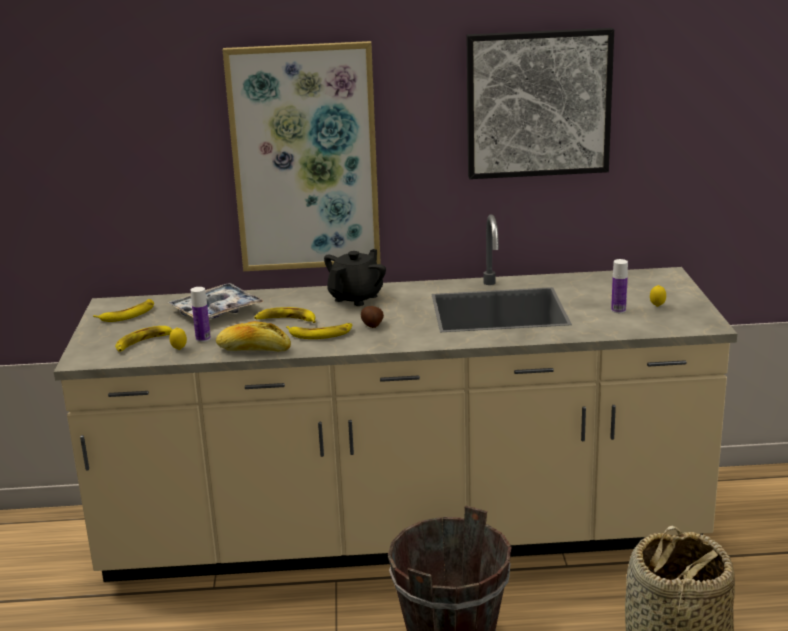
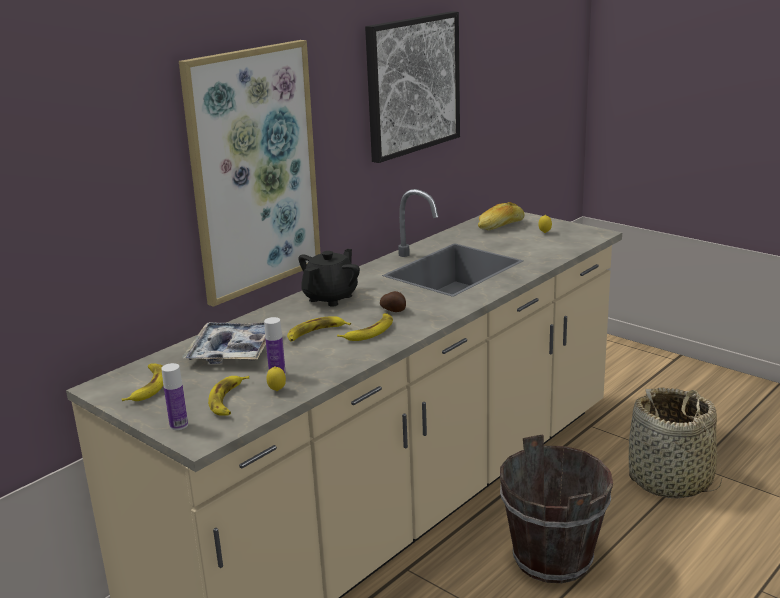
camera: 45 degrees left, 0 degrees up
(253, 350) = (344, 363): bread -> bread (501, 226)
(356, 297) = (331, 297): black teapot -> black teapot turned 45 degrees clockwise
(618, 310) = (529, 242): bottle -> bottle (179, 425)

